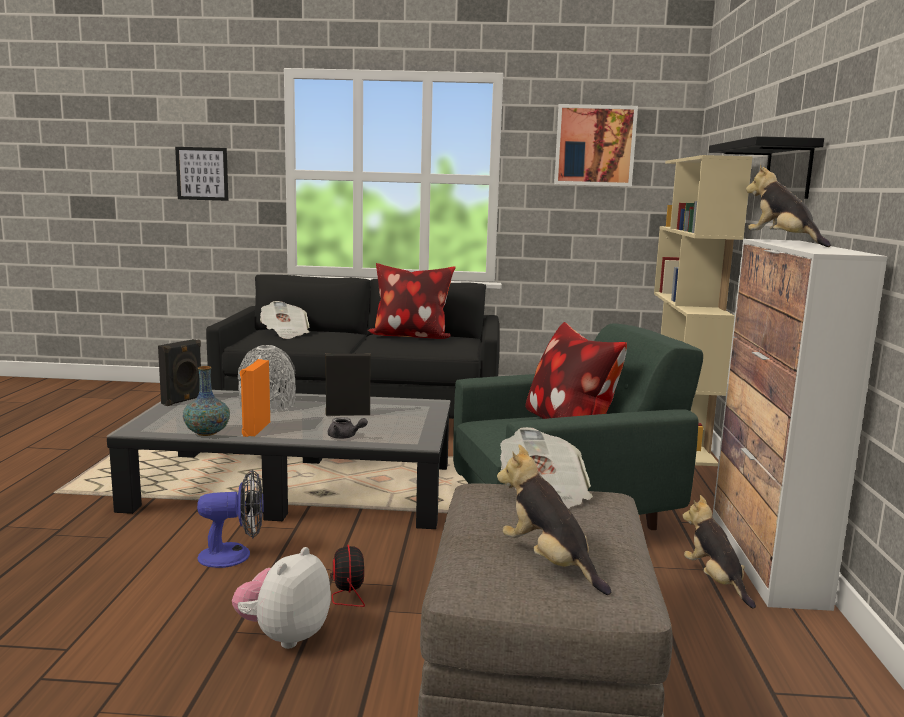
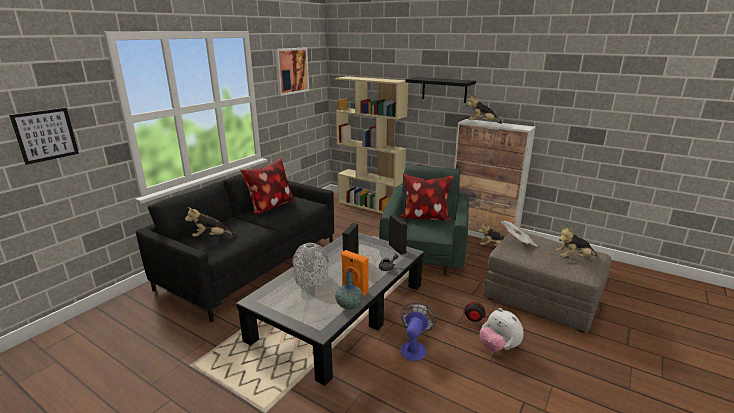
camera: 60 degrees left, 10 degrees up
(183, 401) = (271, 305): black speaker -> black speaker (398, 249)
(285, 333) = (212, 237): newspaper -> plush toy

